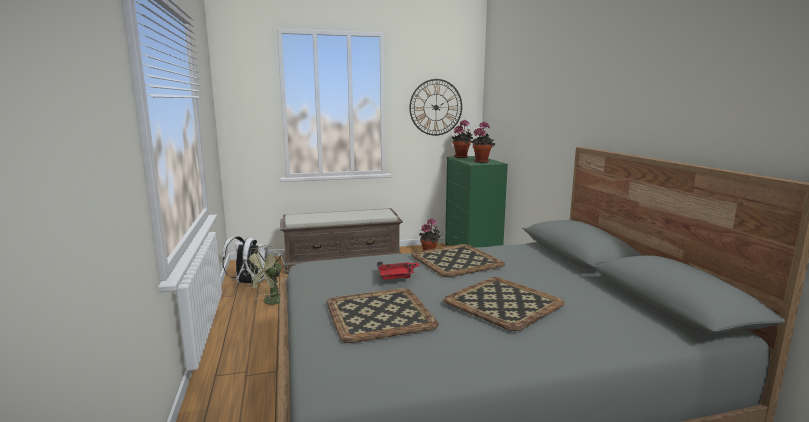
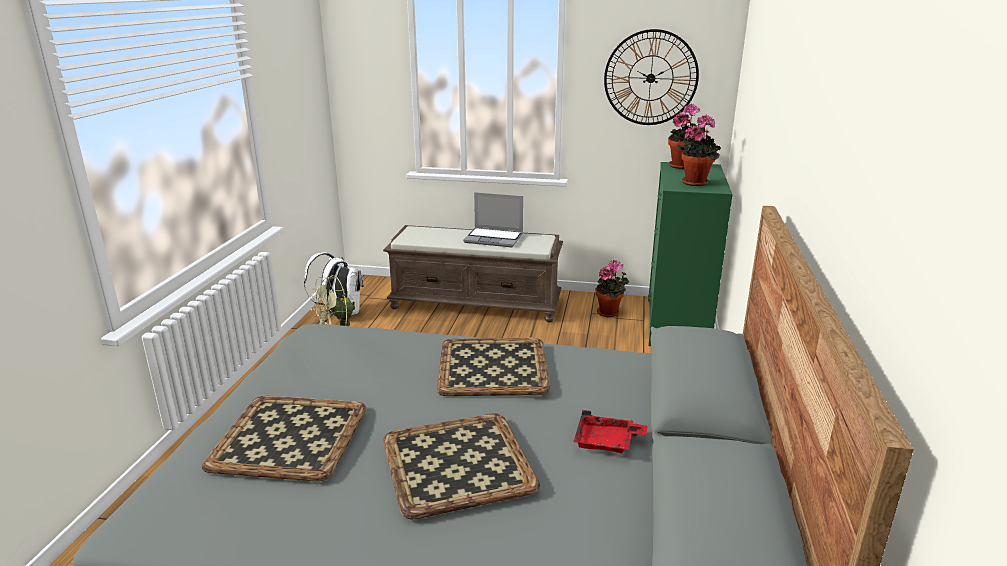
camera: 25 degrees right, 10 degrees up
(354, 214) = (494, 238): none -> laptop
(397, 276) = (375, 379): red tray -> red tray (606, 442)

